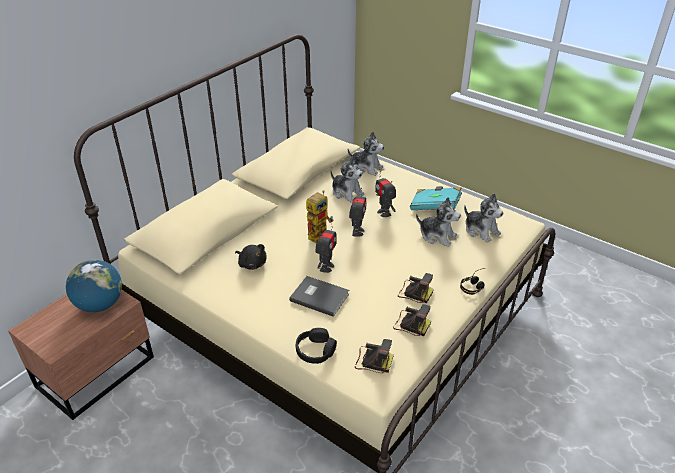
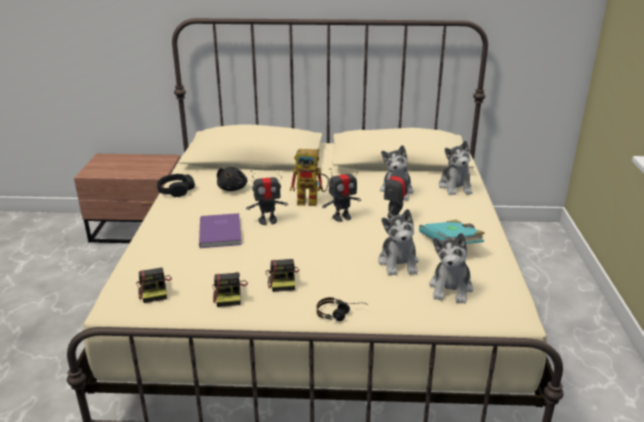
camera: 55 degrees right, 10 degrees down
(100, 304) = (147, 168): globe -> none
(315, 351) = (145, 255): black headphones -> black headphones (176, 190)
(319, 296) = (222, 232): grey book -> purple book

